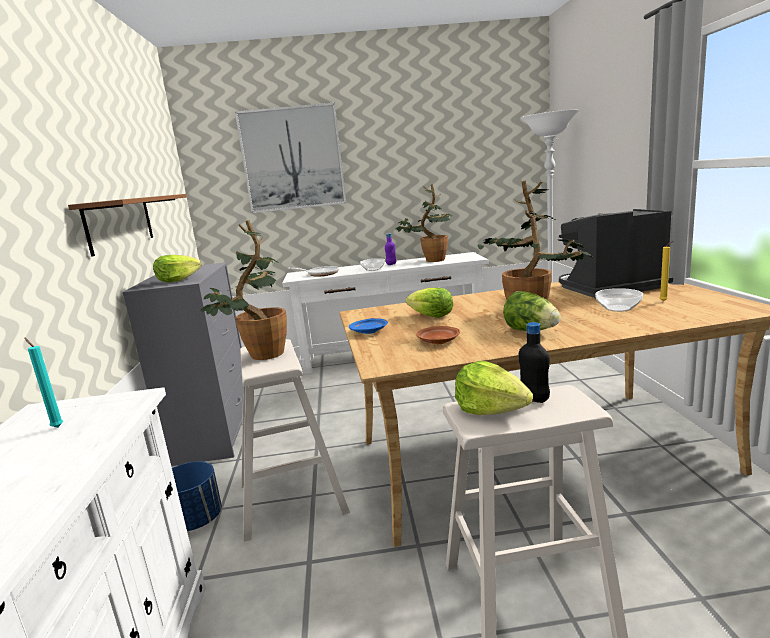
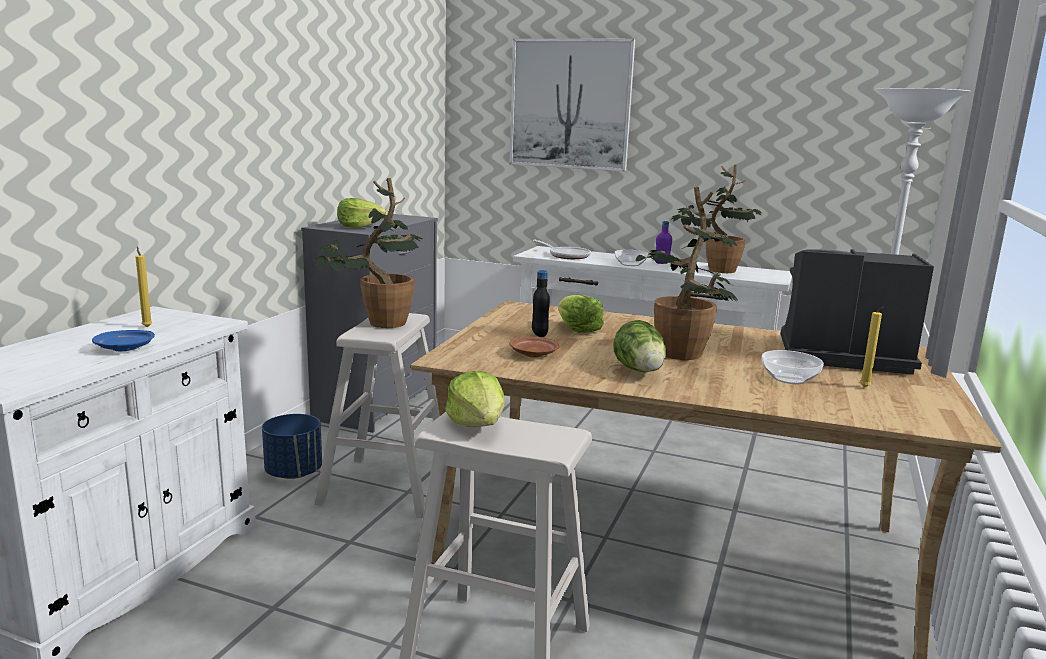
camera: 25 degrees right, 0 degrees up
(56, 427) = (147, 327): turquoise candle -> yellow candle
(120, 223) = (323, 156): brown shelf -> none
(369, 331) = (492, 327): blue plate -> blue plate (125, 348)
(534, 399) = (530, 429): black bottle -> black bottle (539, 334)

